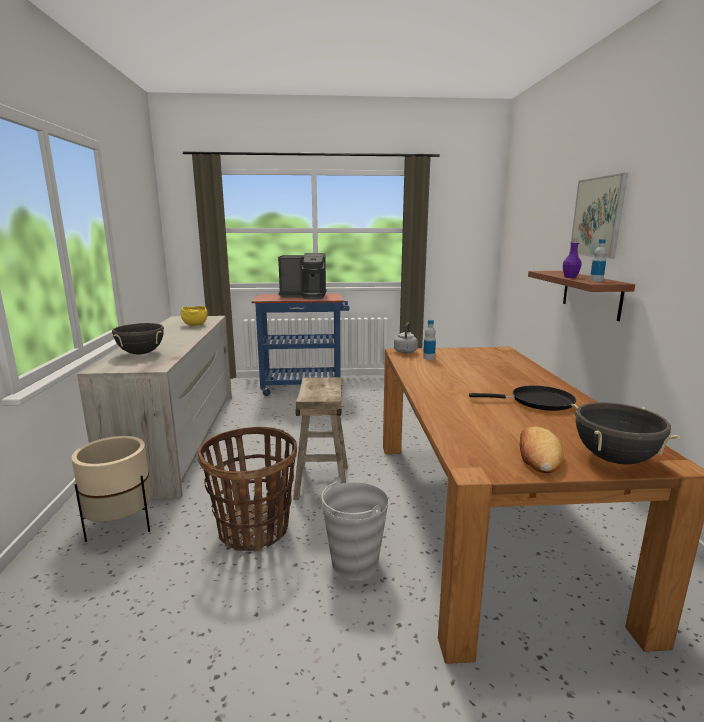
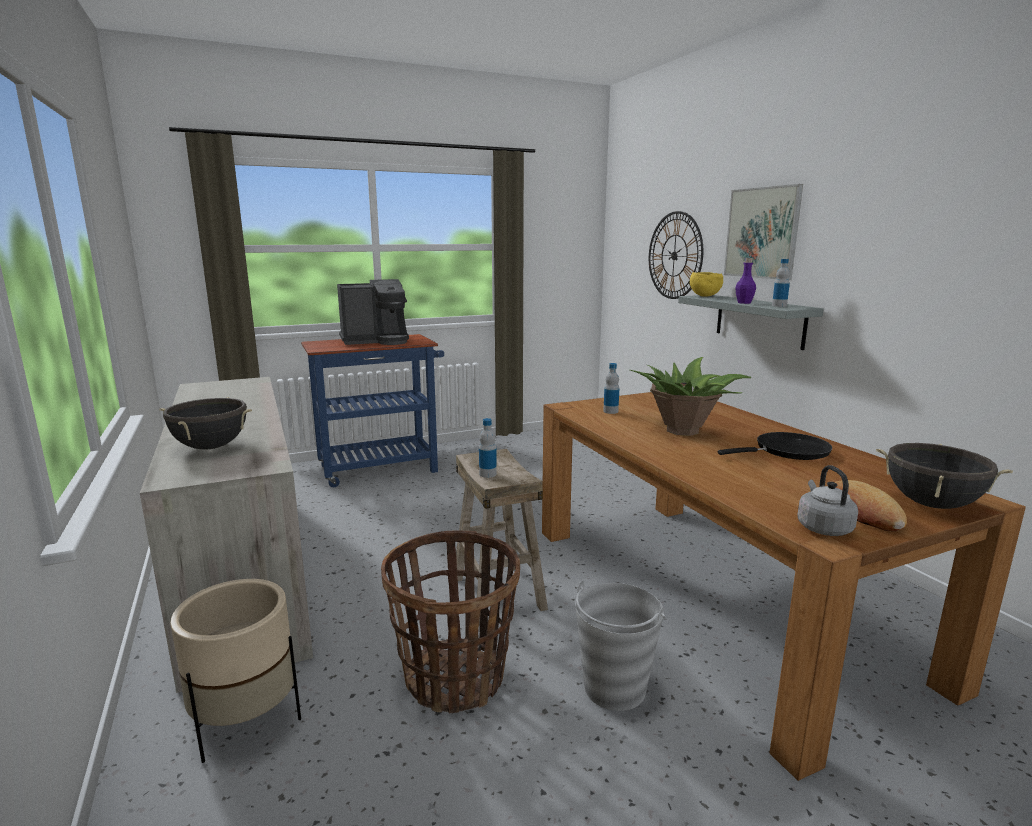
camera: 20 degrees left, 0 degrees up
(195, 325) = (240, 394): yellow bowl -> yellow bowl (703, 296)
(310, 392) = (487, 474): none -> bottle
(405, 351) = (573, 405): grey kettle -> grey kettle (822, 527)
(469, 377) = (684, 430): none -> potted plant
(541, 237) = (674, 255): none -> wall clock
(591, 294) = (759, 321): brown shelf -> grey shelf

